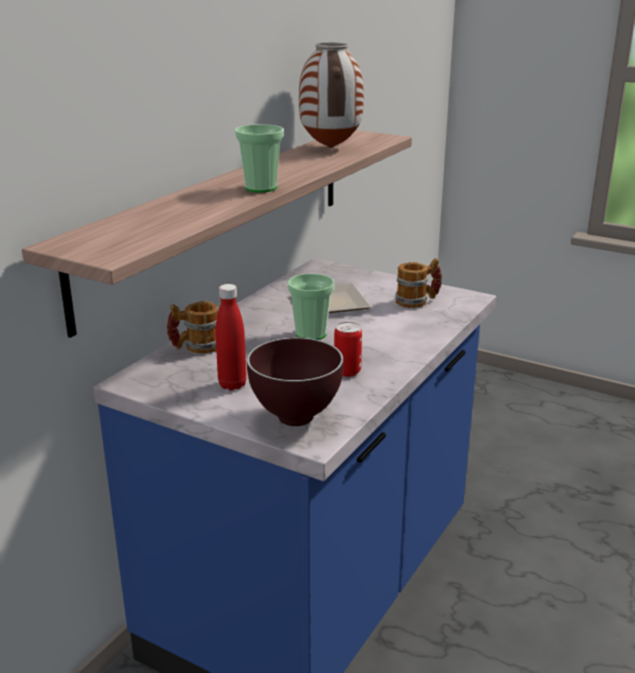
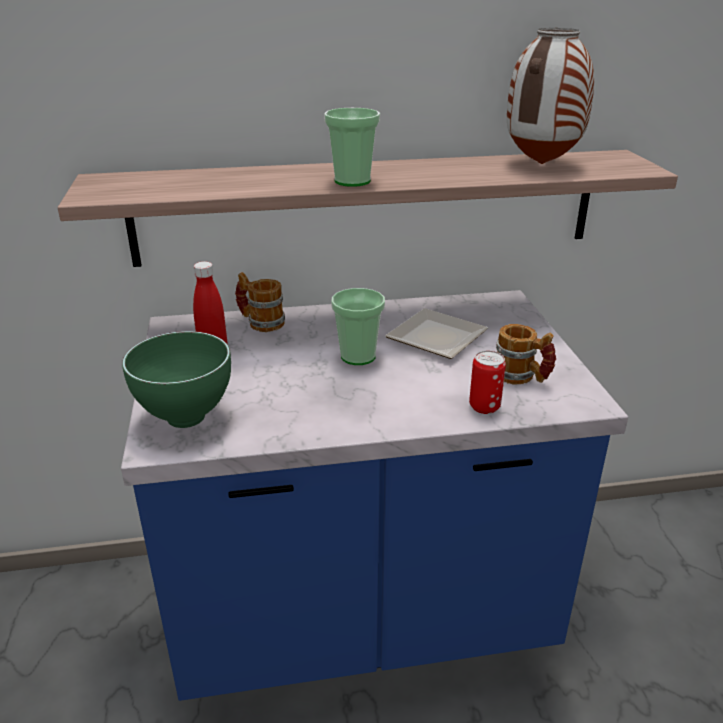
camera: 50 degrees right, 5 degrees up
(293, 418) = (186, 417): brown bowl -> green bowl
(347, 371) = (308, 405): can -> can (484, 407)

